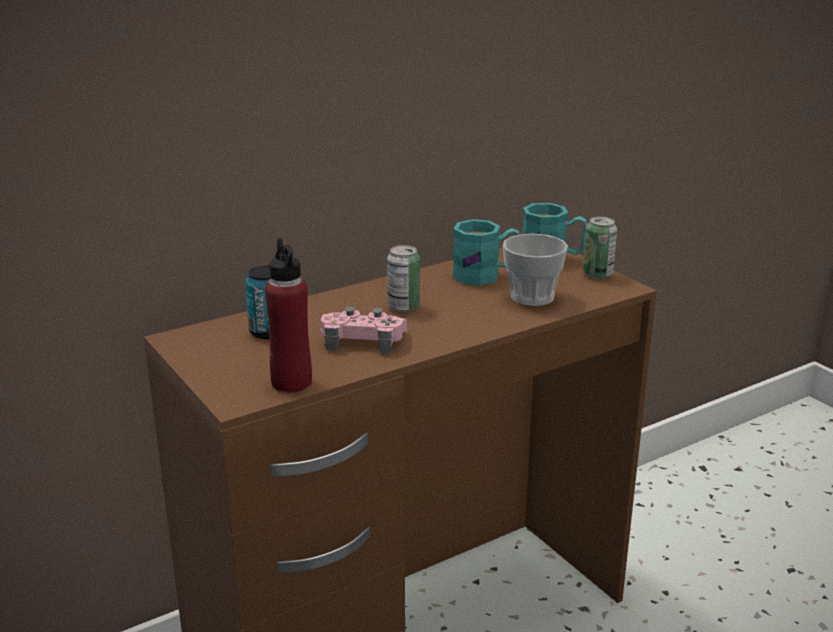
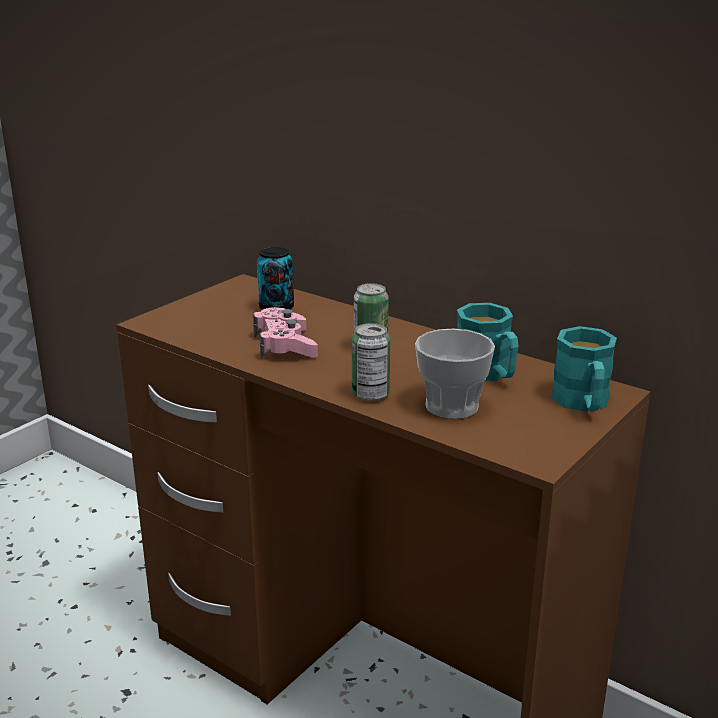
camera: 70 degrees right, 0 degrees up
(291, 383) = (187, 333): red bottle -> none
(597, 274) = (562, 437): can -> can (370, 395)

